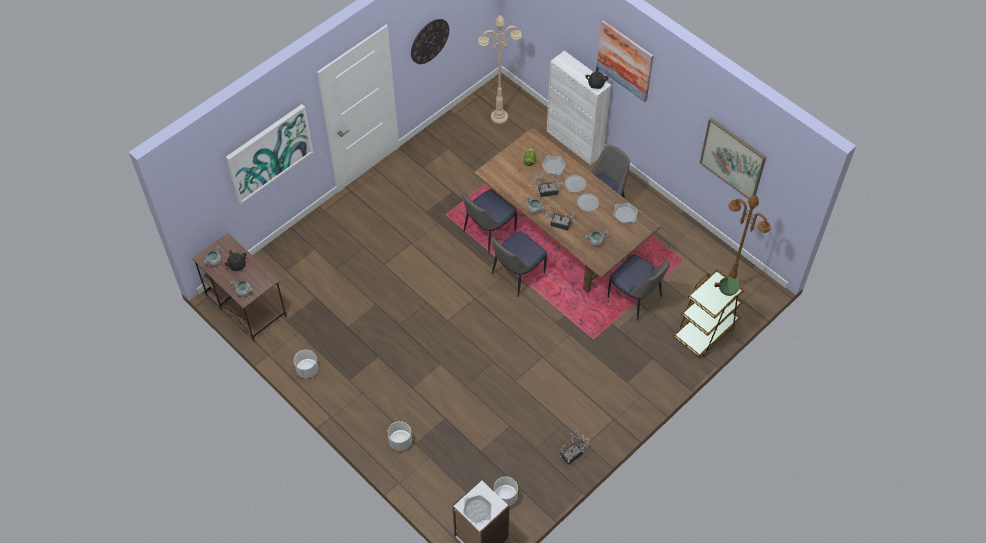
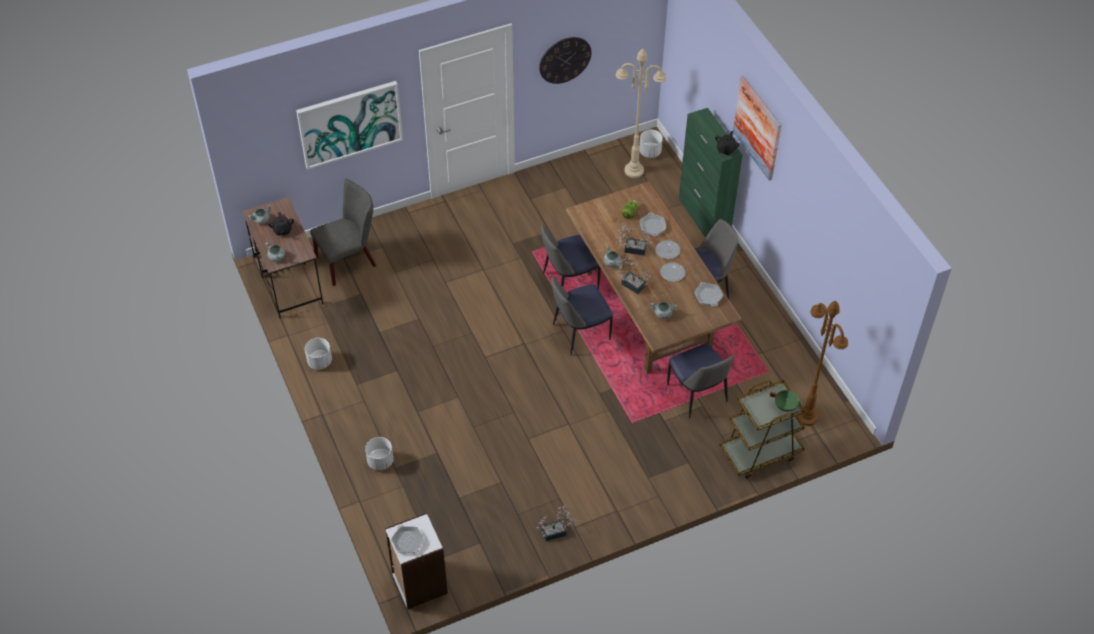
camera: 20 degrees right, 5 degrees down
(291, 270) = (349, 260): none -> grey chair
(505, 497) = (463, 552): white planter -> white planter (650, 152)
(575, 143) = (704, 219): white cabinet -> green cabinet
(732, 159) = (838, 263): picture -> none

